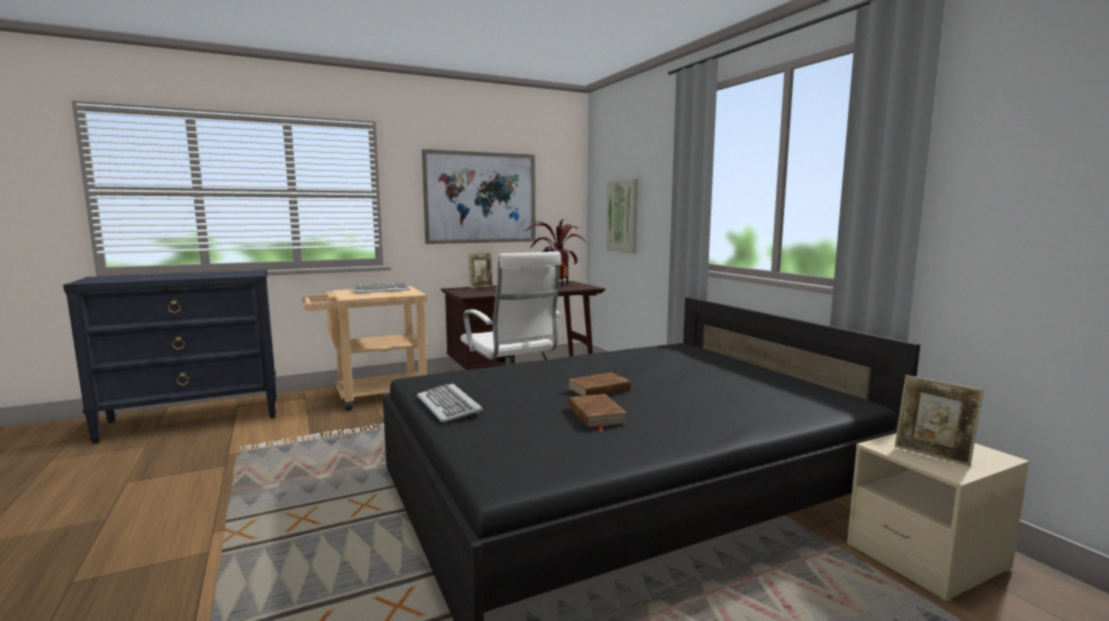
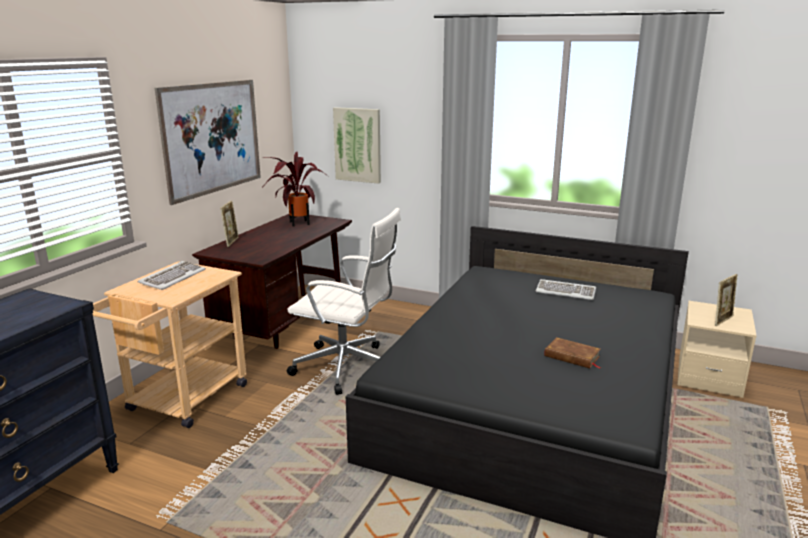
camera: 40 degrees left, 10 degrees up
(449, 406) = (473, 387): keyboard -> keyboard (565, 292)
(599, 389) = (528, 333): brown book -> none
(932, 455) = (722, 320): picture frame -> picture frame turned 45 degrees counterclockwise

